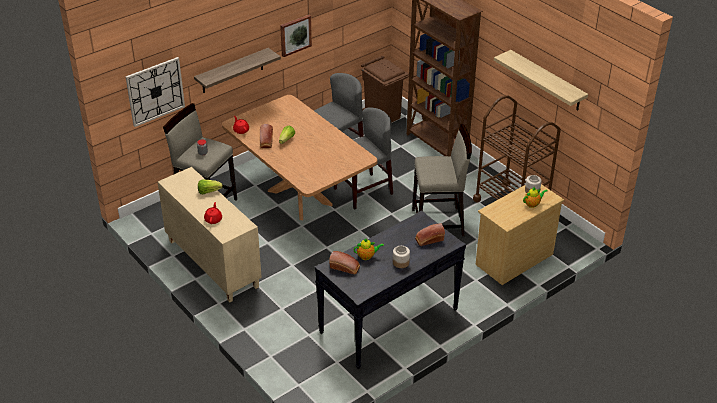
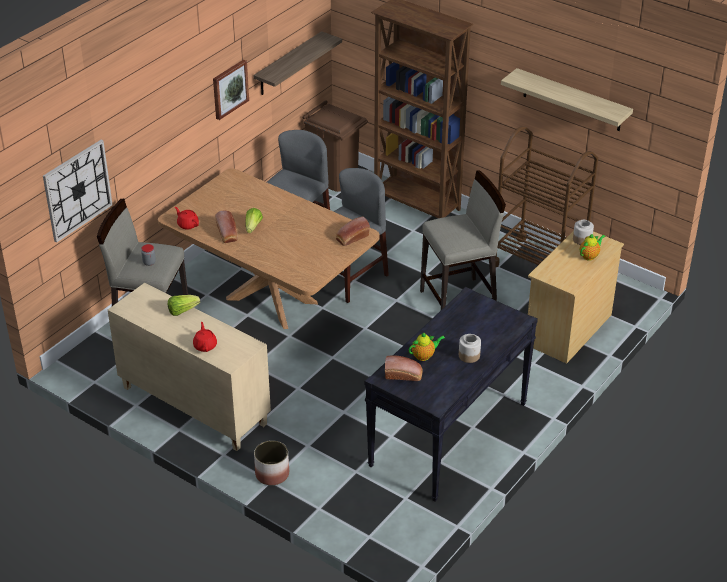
camera: 15 degrees left, 0 degrees up
(232, 71) = (162, 148): shelf -> shelf (288, 64)
(248, 324) = (272, 473): none -> planter
(429, 240) = (491, 321): bread -> bread (351, 238)

